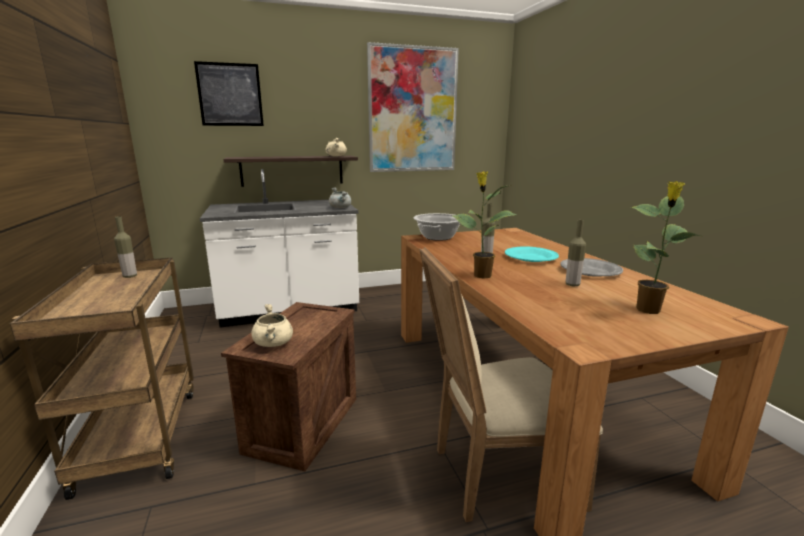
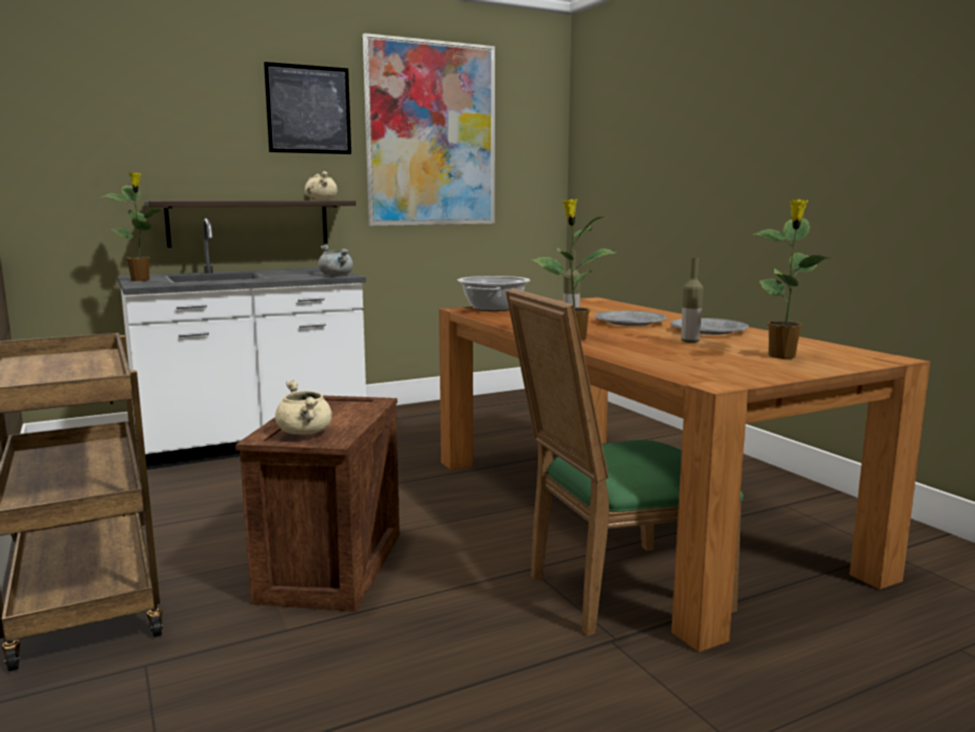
camera: 10 degrees left, 5 degrees down
(130, 276) = (63, 357): bottle -> none
(219, 209) = (141, 280): none -> potted plant
(230, 95) = (153, 104): picture -> picture (308, 109)
(496, 474) = (614, 591): beige chair -> green chair
(531, 257) = (630, 322): turquoise plate -> grey plate

